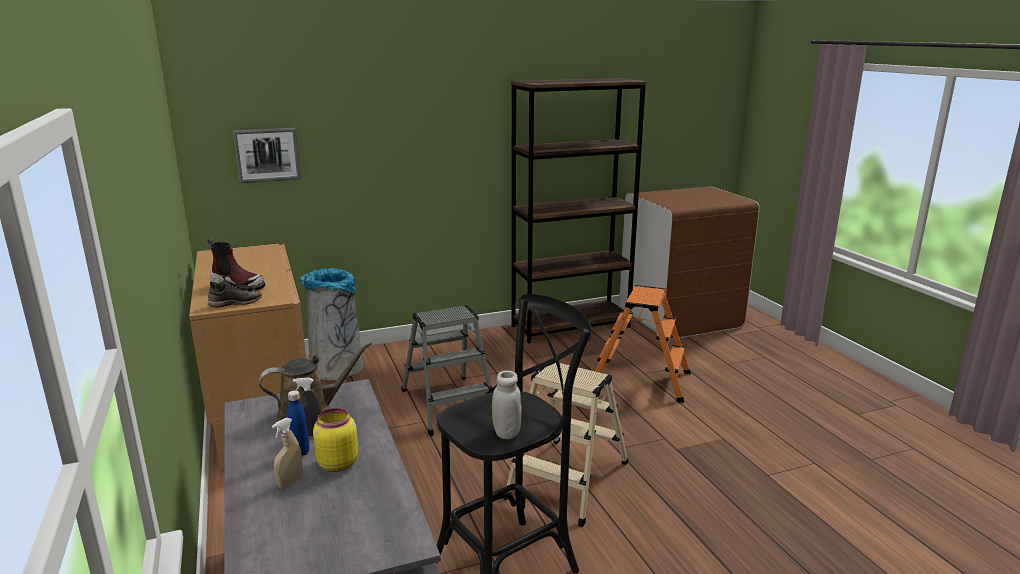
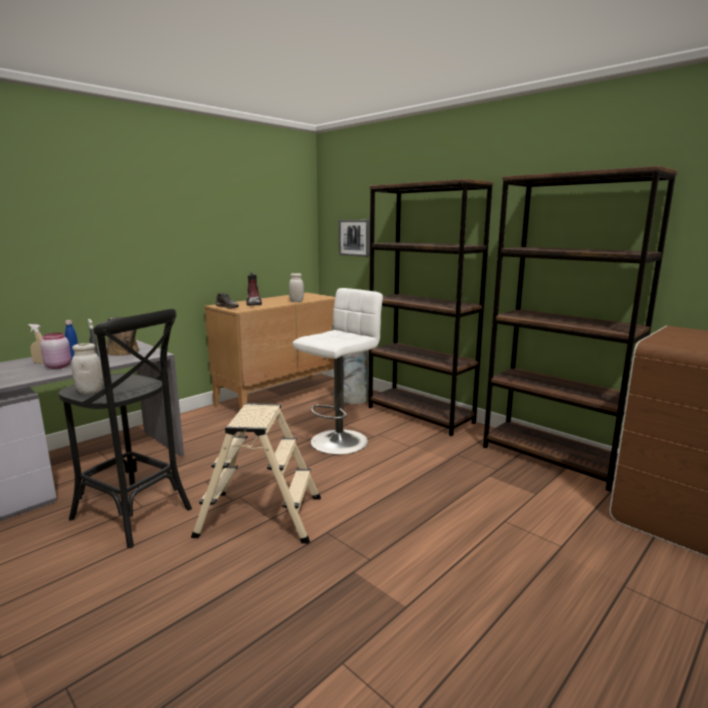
camera: 65 degrees right, 5 degrees down
(268, 265) = (296, 301): none -> white jar
(337, 464) = (59, 366): yellow jar -> pink jar
(431, 348) = (420, 415): none -> brown bookcase
(448, 404) = (340, 442): grey step ladder -> white stool
(640, 380) = (485, 521): orange step ladder -> none

